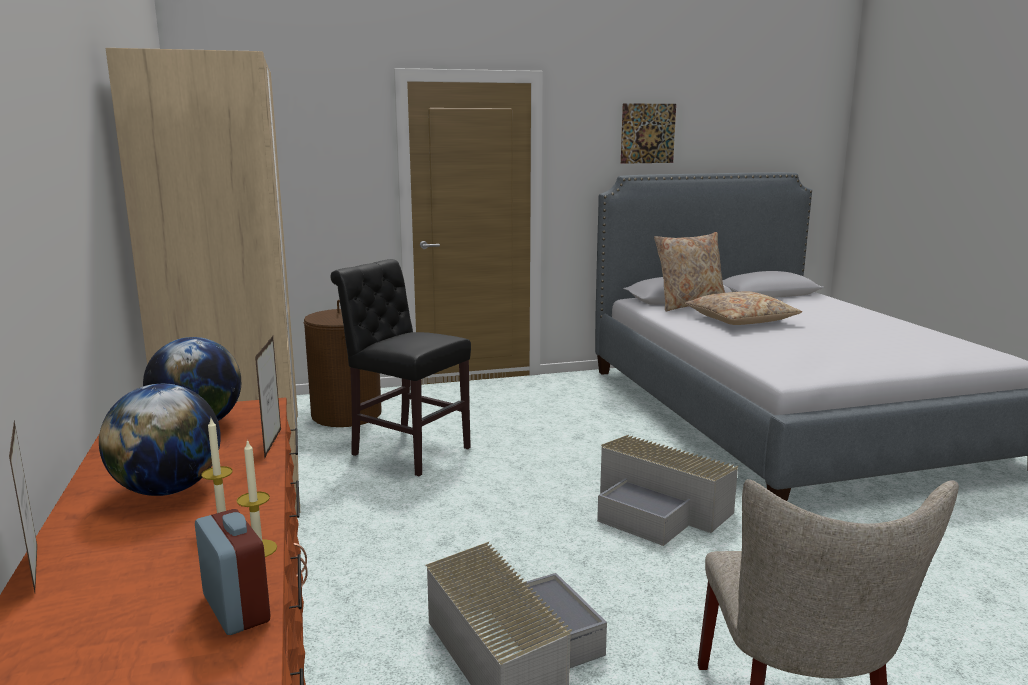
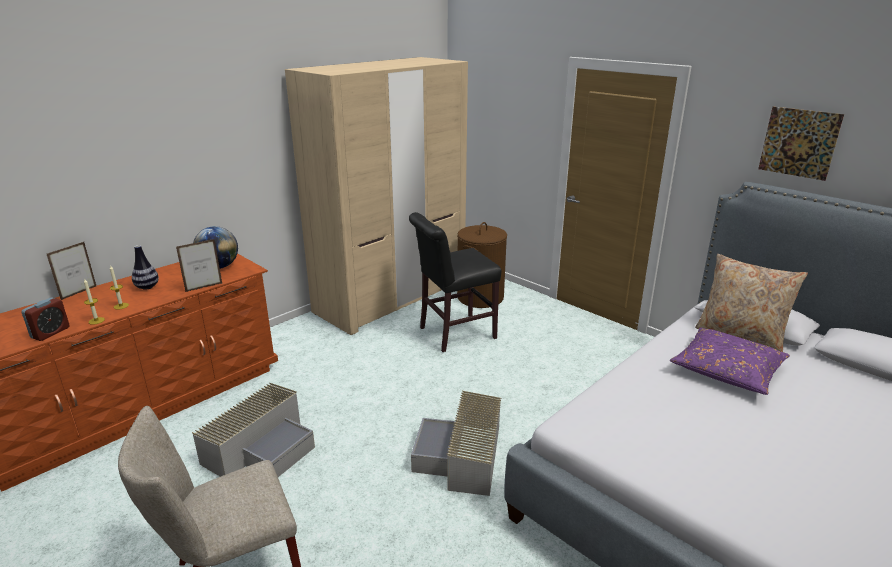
camera: 60 degrees right, 10 degrees up
(168, 490) = (147, 287): globe -> vase
(406, 450) = (453, 334): black chair -> black chair turned 120 degrees counterclockwise
(740, 320) = (727, 370): beige pillow -> purple pillow

